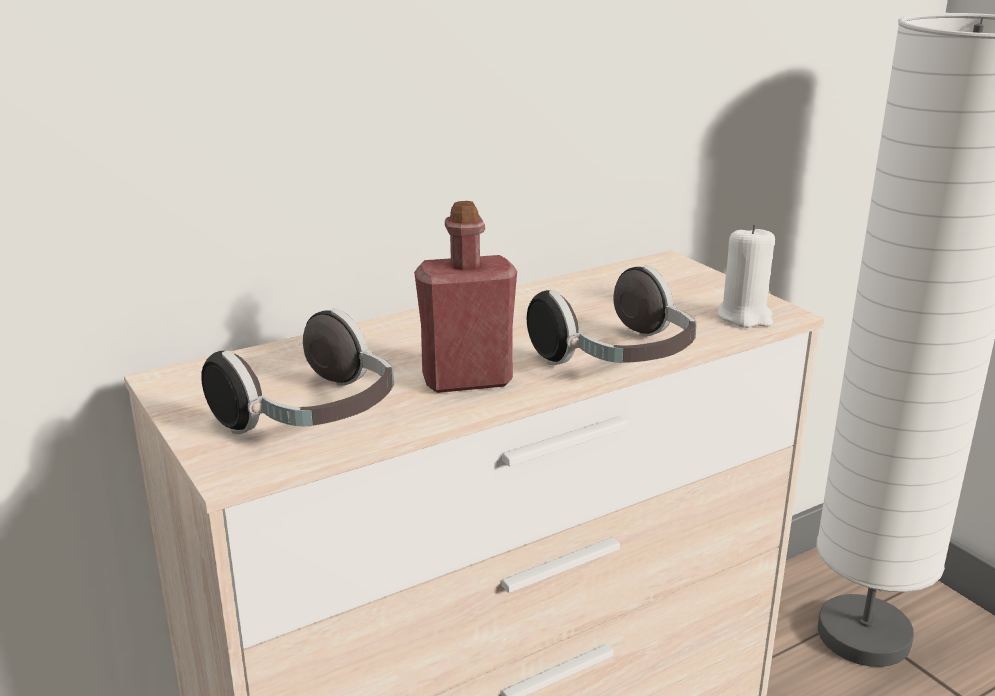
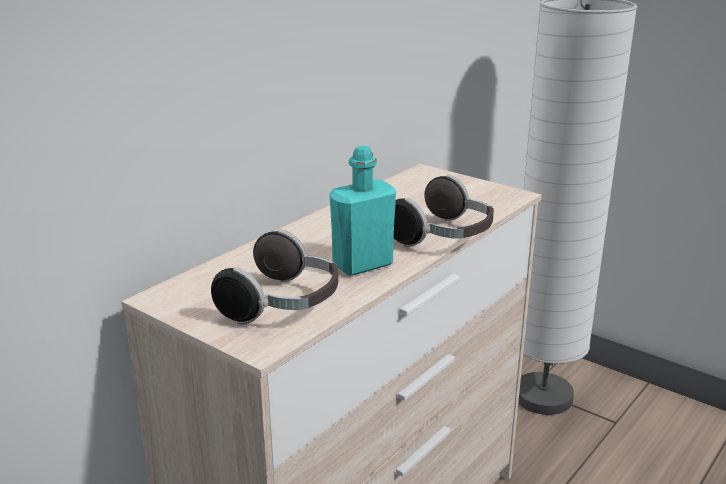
camera: 20 degrees left, 0 degrees up
(467, 380) = (362, 265): red bottle -> turquoise bottle
(745, 317) = (497, 200): white candle -> none

